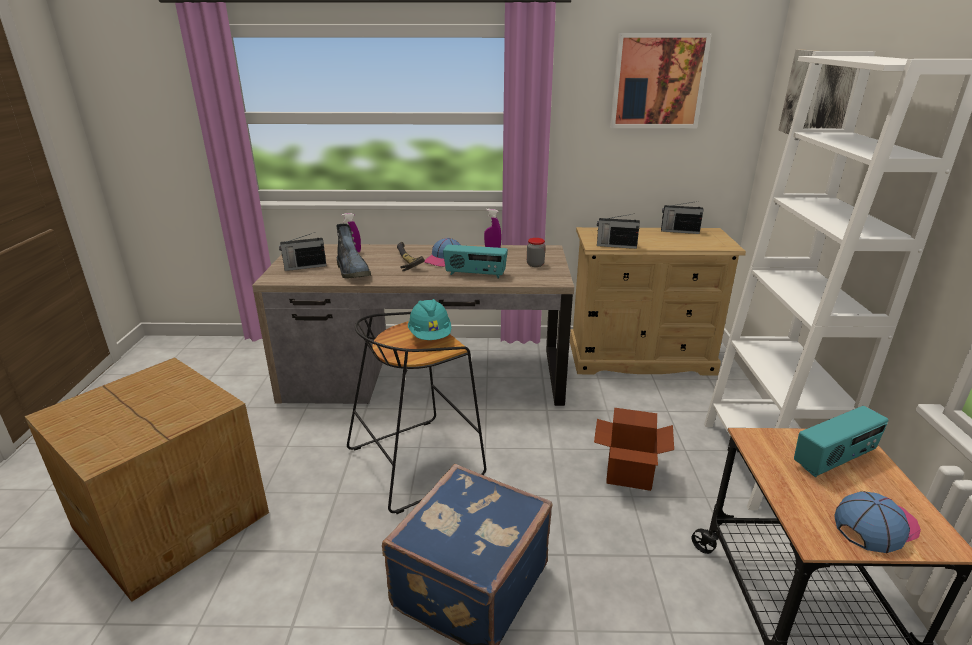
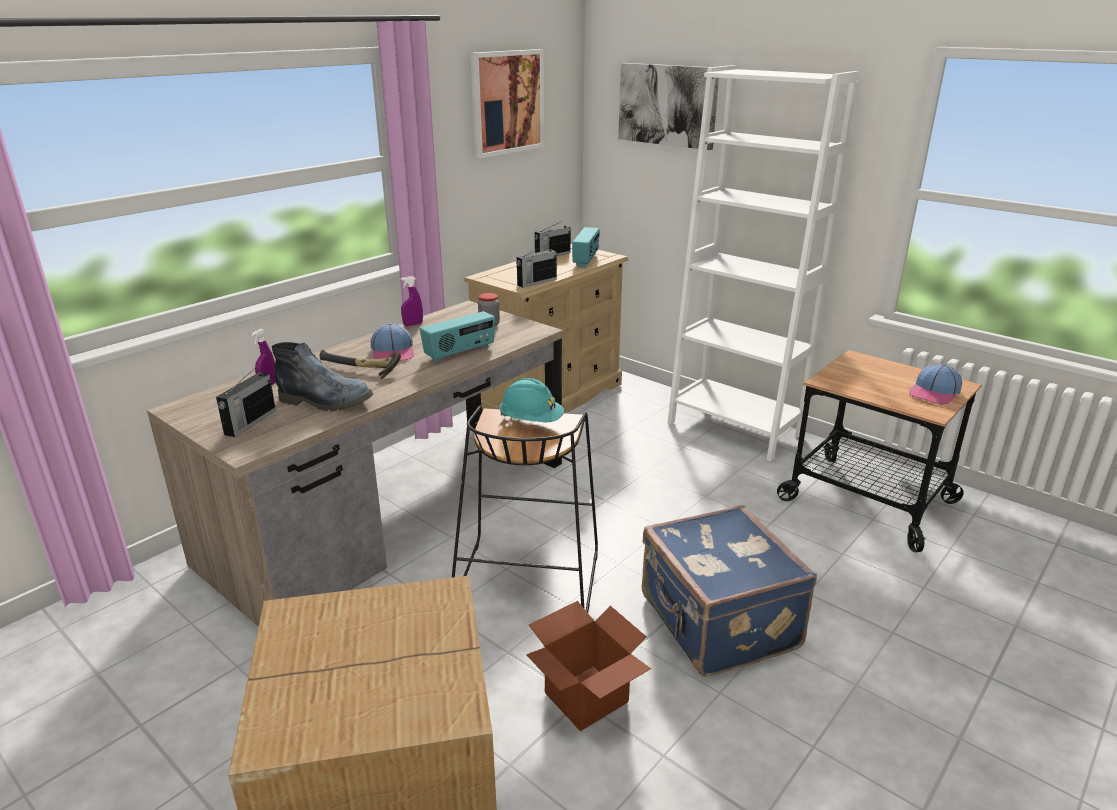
camera: 50 degrees left, 0 degrees up
(629, 473) = (680, 483): cardboard box -> cardboard box (586, 697)
(834, 460) = (869, 372): radio -> radio (586, 260)
(875, 525) = (934, 392): cap -> cap turned 150 degrees counterclockwise

